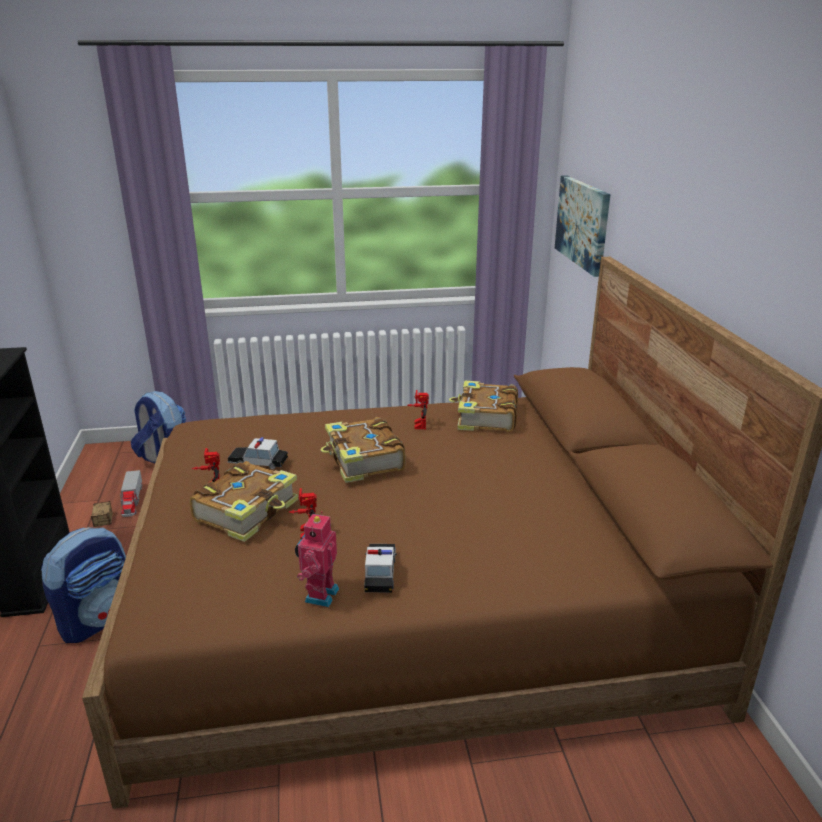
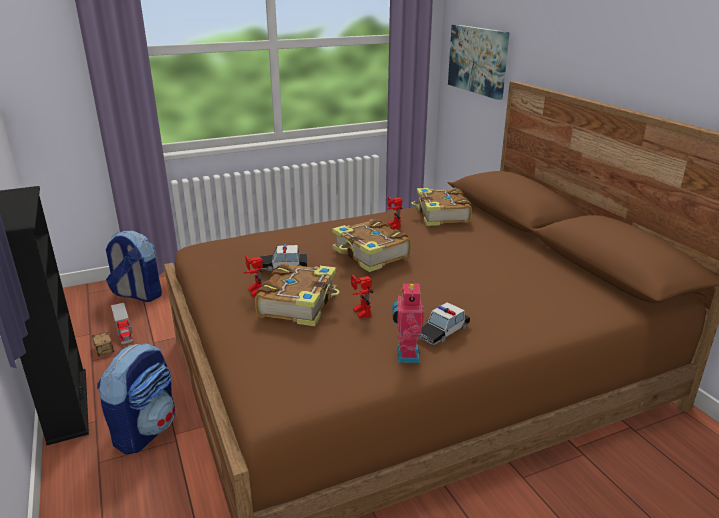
camera: 15 degrees left, 0 degrees up
(380, 572) = (442, 331): toy car -> toy car turned 120 degrees counterclockwise

